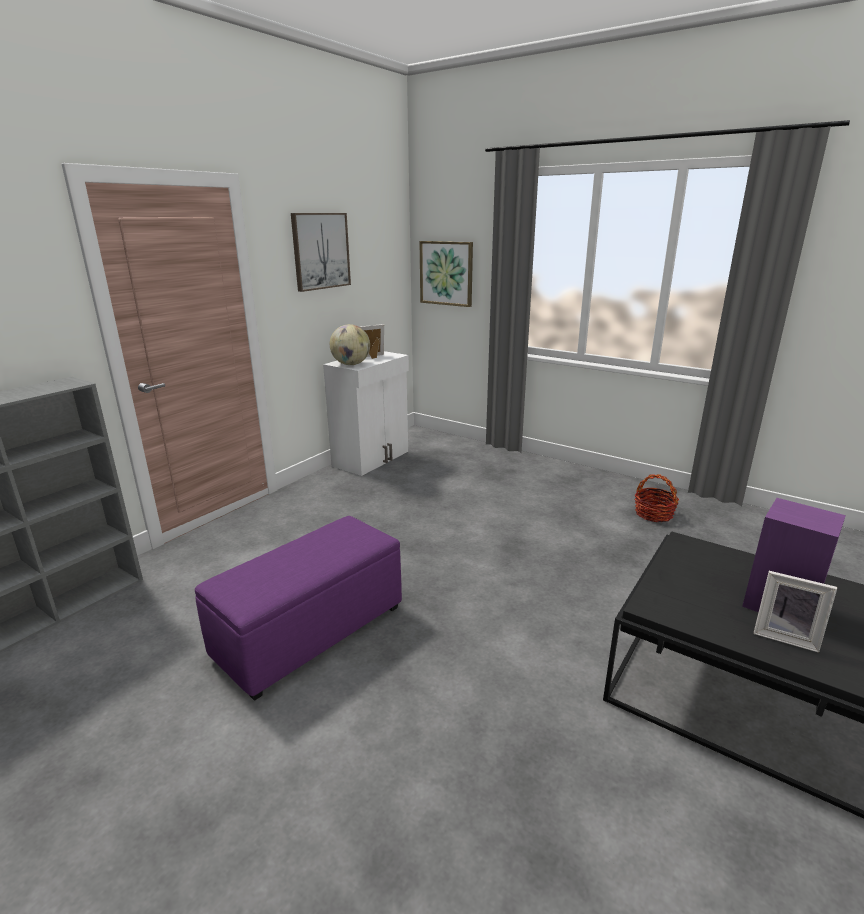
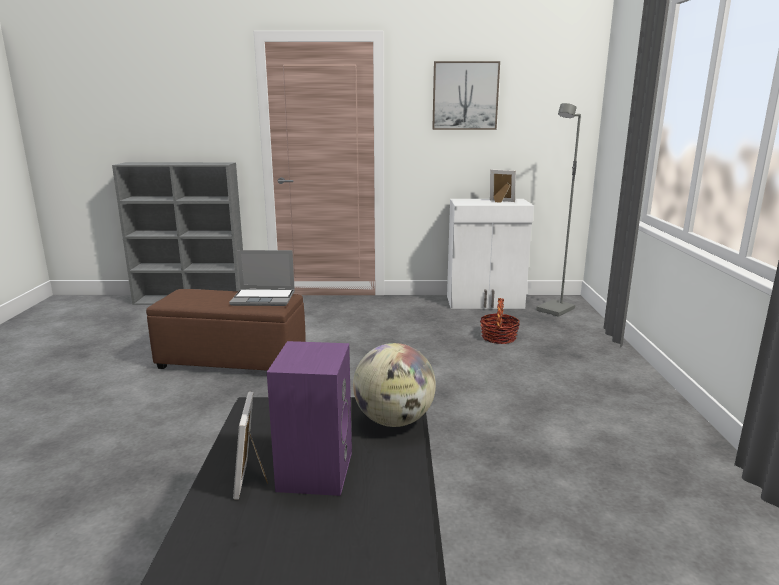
camera: 55 degrees right, 5 degrees down
(312, 631) = (233, 361): purple ottoman -> brown ottoman
(341, 536) = (264, 298): none -> laptop
(351, 364) = (465, 202): globe -> globe (394, 421)
(428, 443) = (556, 310): none -> grey floor lamp
(446, 273) = (616, 126): picture -> none
(653, 514) = (631, 454): basket -> basket (498, 337)

